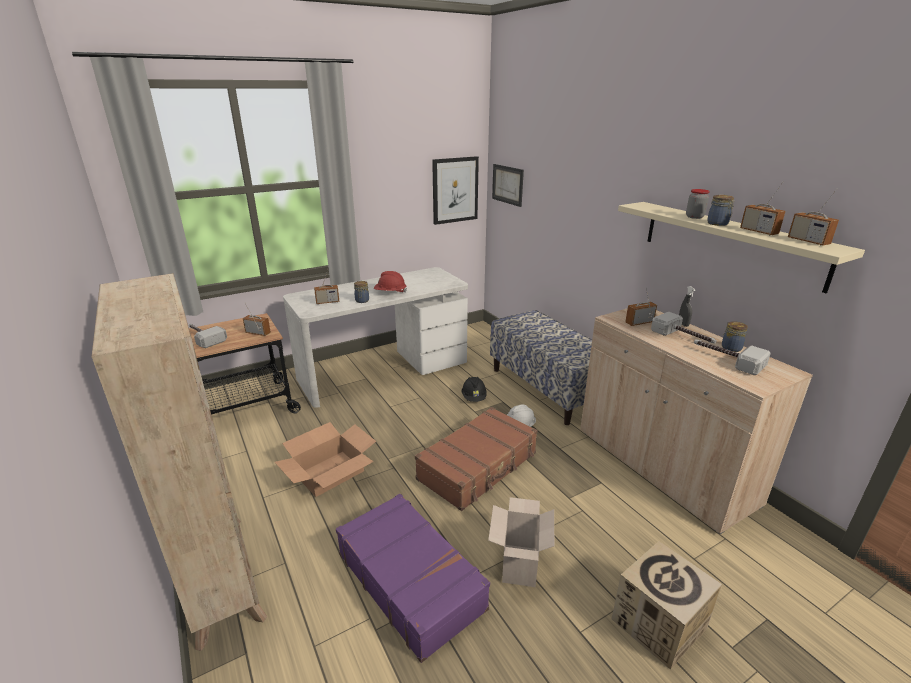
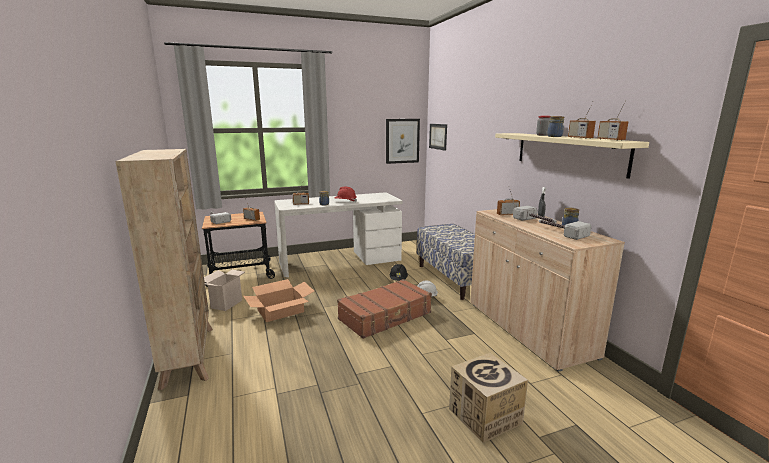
camera: 10 degrees right, 10 degrees down
(411, 580) = (311, 371): purple suitcase -> none
(518, 564) = (392, 371): cardboard box -> cardboard box (226, 303)

